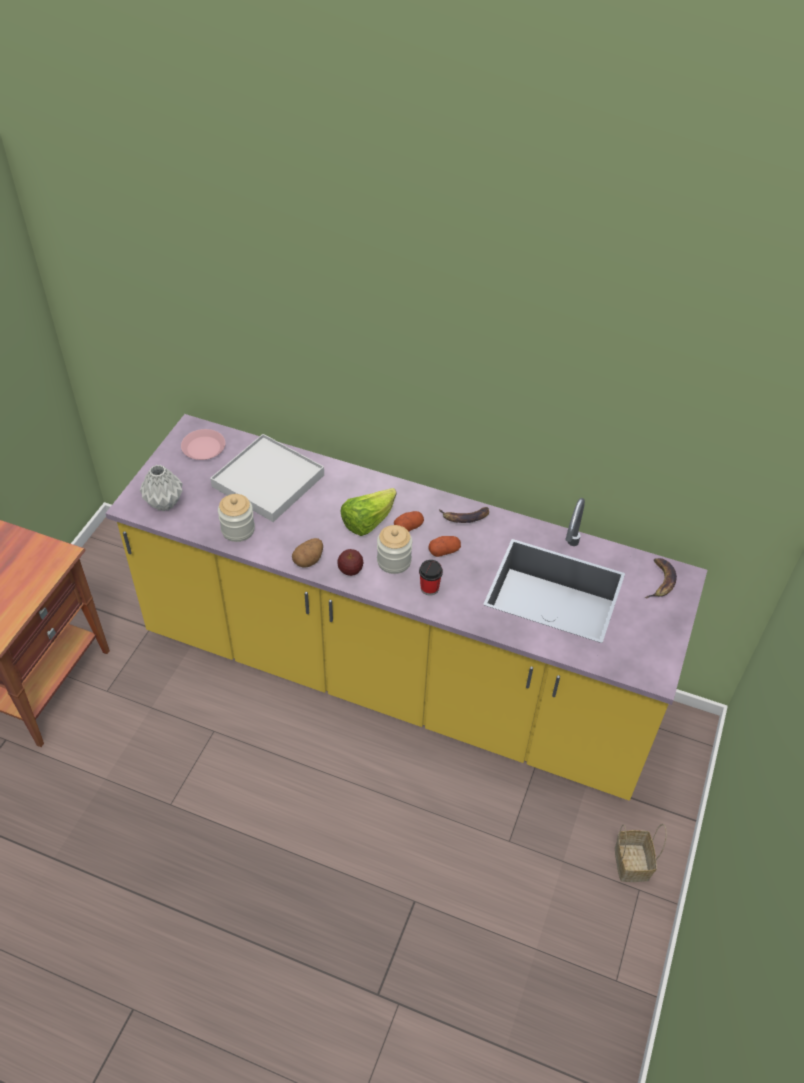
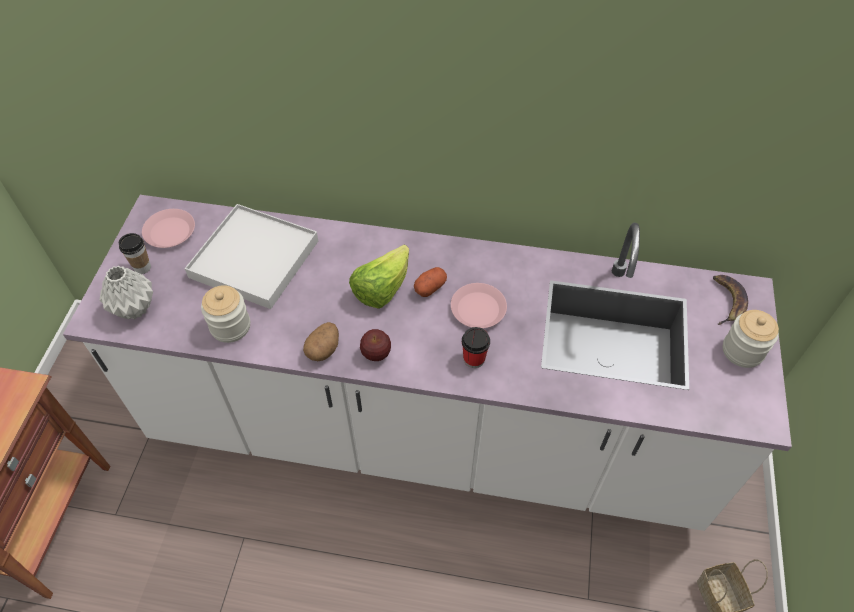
camera: 10 degrees left, 5 degrees up
(176, 472) = (142, 267): none -> cup
(394, 561) = (424, 332): jar -> jar (742, 351)
(397, 675) = (427, 433): yellow counter -> white counter
(444, 551) = (478, 309): potato -> pink plate
(465, 517) = (491, 264): banana -> none

